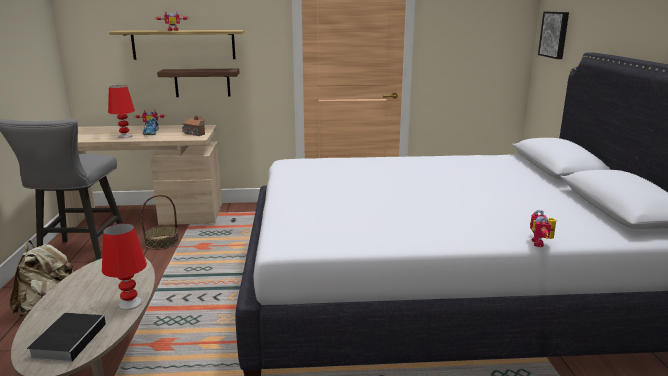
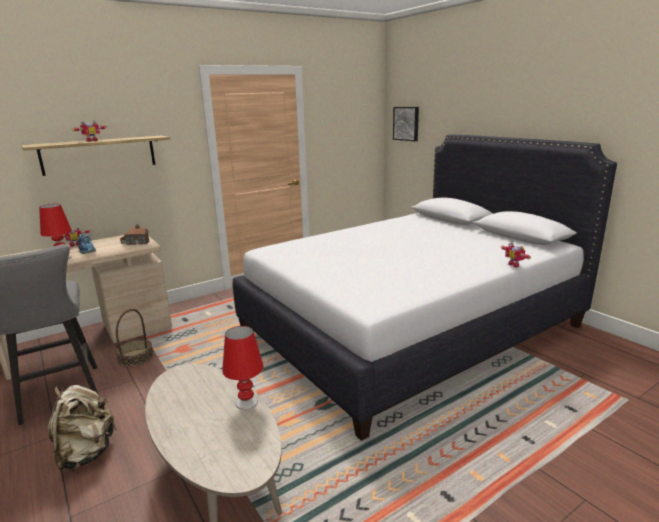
camera: 30 degrees left, 0 degrees up
(70, 339) = (236, 449): book -> none
(202, 82) = (123, 191): shelf -> none

